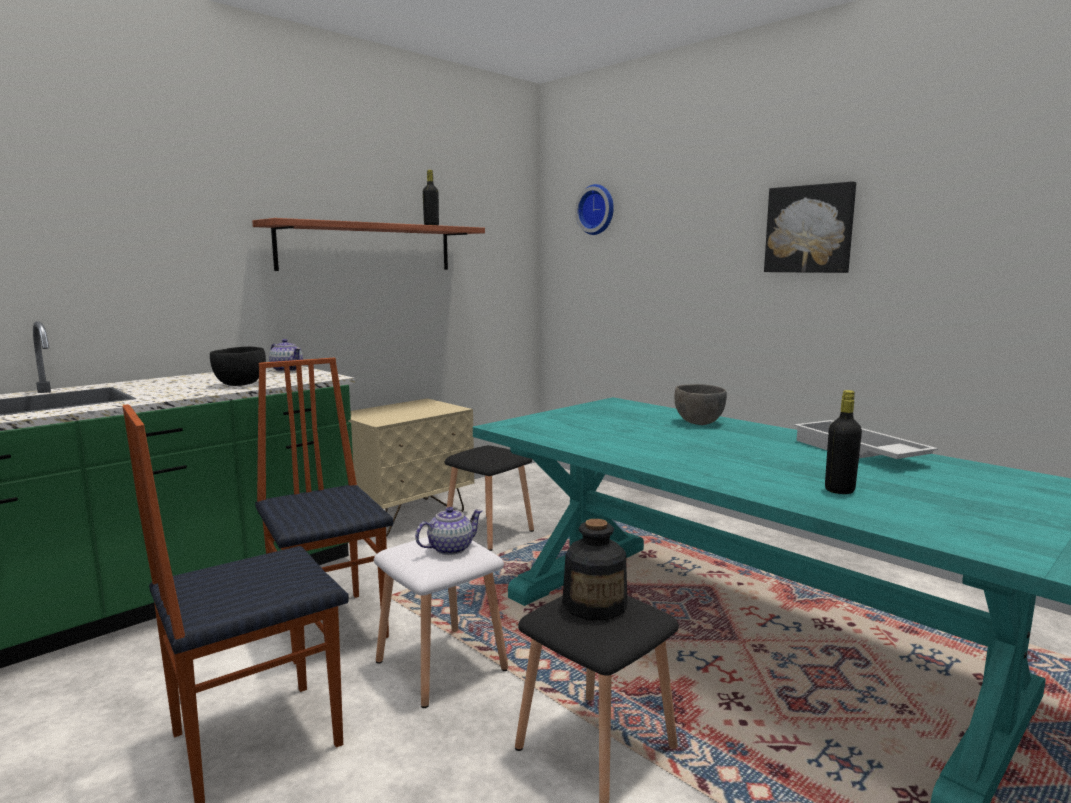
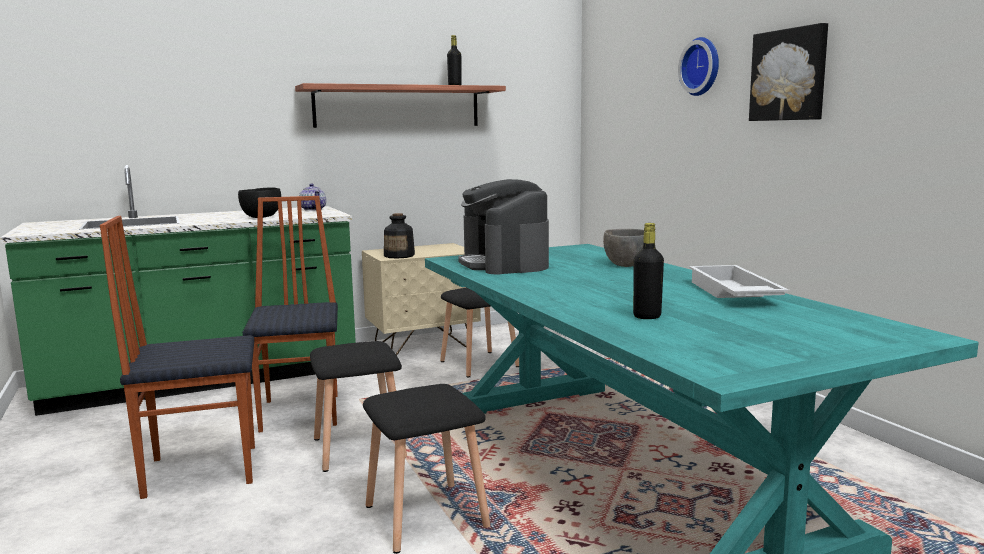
camera: 20 degrees right, 0 degrees up
(439, 665) = (358, 448): white stool -> black stool
(449, 549) = (361, 350): teapot -> none
(575, 429) = (504, 264): none -> coffee machine
(595, 605) = (422, 394): bottle -> bottle (399, 255)
(597, 210) = (622, 64): wall clock -> wall clock (702, 66)

